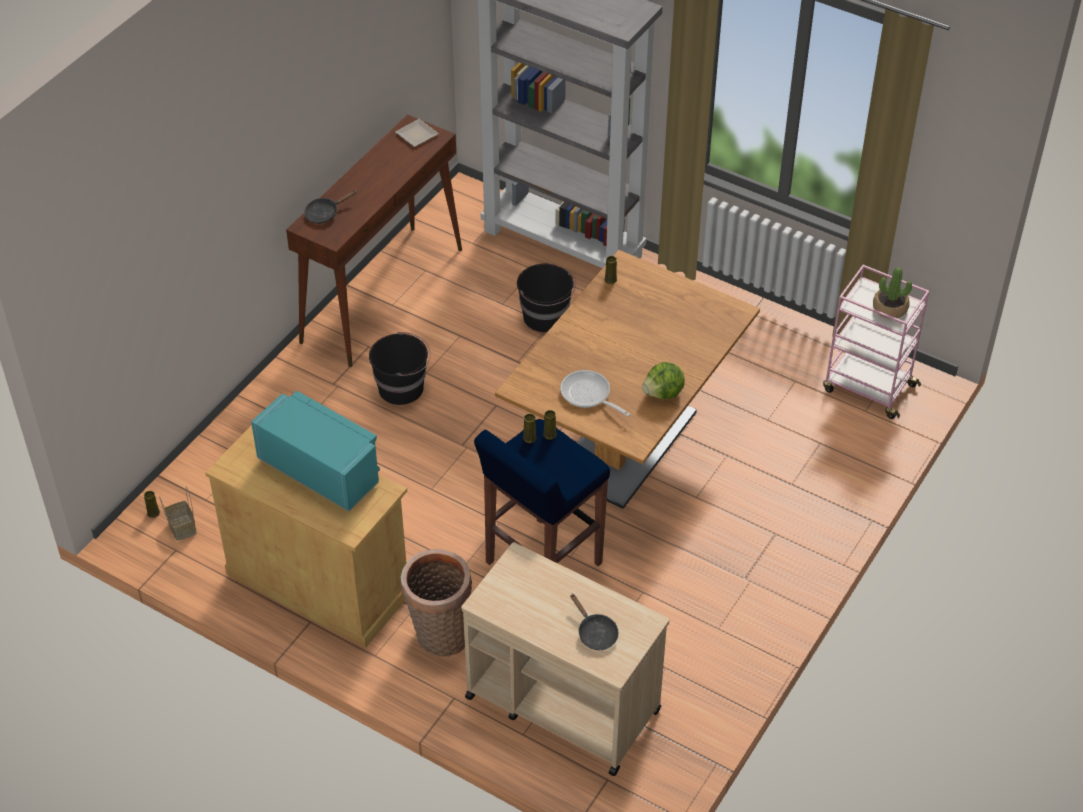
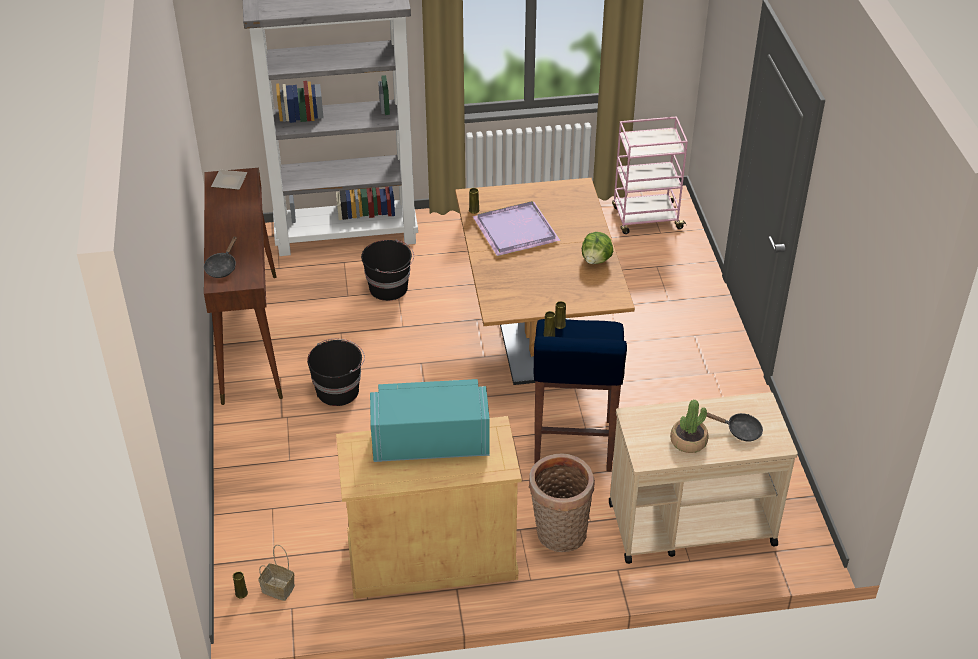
camera: 40 degrees left, 5 degrees down
(588, 395) = (549, 288): frying pan -> none
(623, 322) = (515, 232): none -> purple tray
(890, 308) = (659, 141): potted plant -> potted plant (688, 441)

